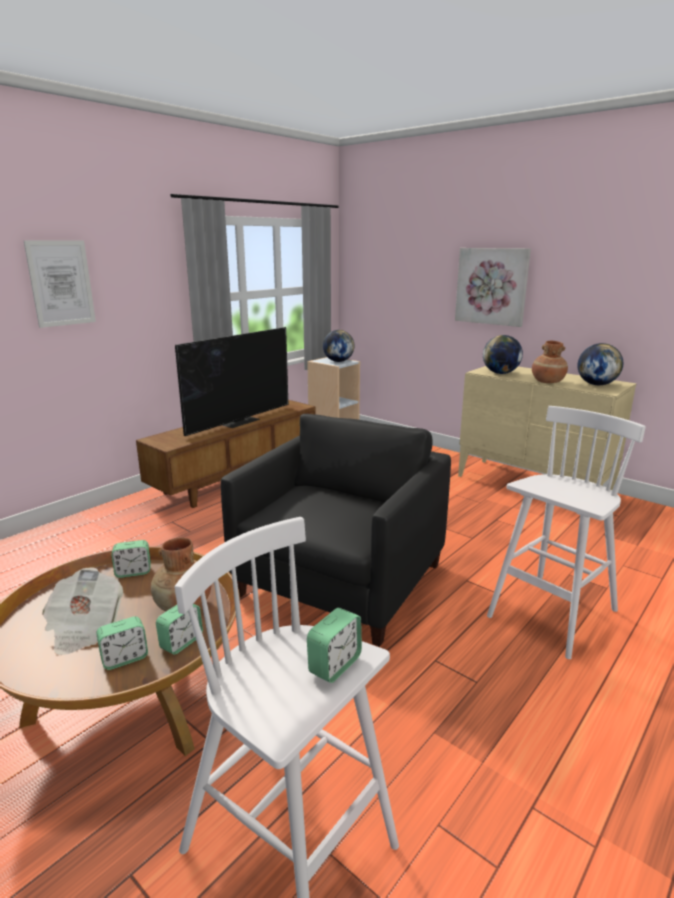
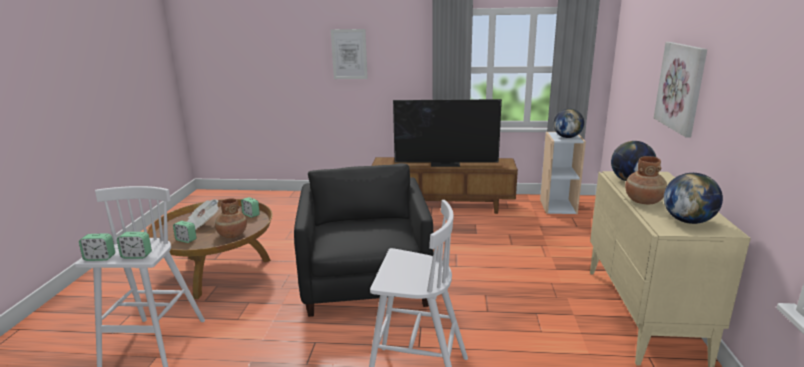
camera: 55 degrees right, 0 degrees up
(181, 642) = (204, 245): alarm clock -> alarm clock (100, 258)
(340, 580) = (366, 281): black armchair -> black armchair turned 90 degrees counterclockwise

